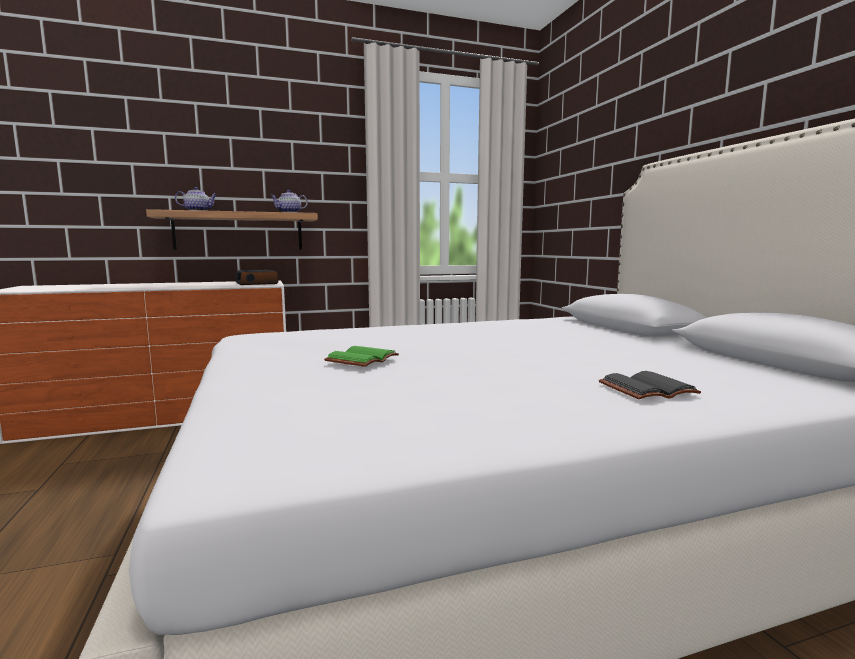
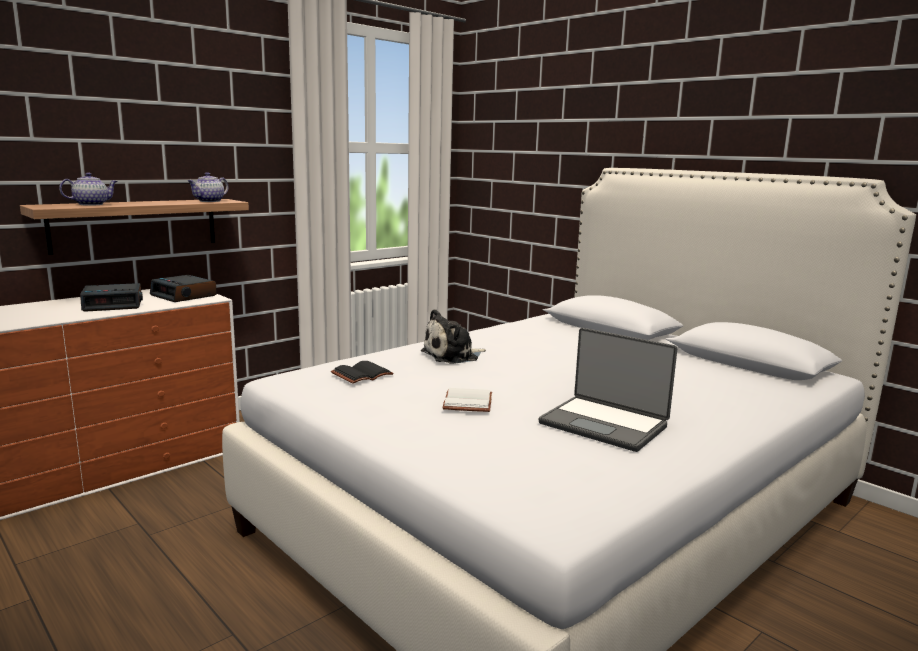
camera: 25 degrees left, 5 degrees up
(199, 284) = (114, 304): none -> alarm clock
(363, 360) = (469, 403): green book -> white book
(421, 332) = (453, 356): none -> plush toy
(480, 391) = (604, 424): none -> laptop
(647, 389) = (700, 405): black book -> black book (362, 374)

